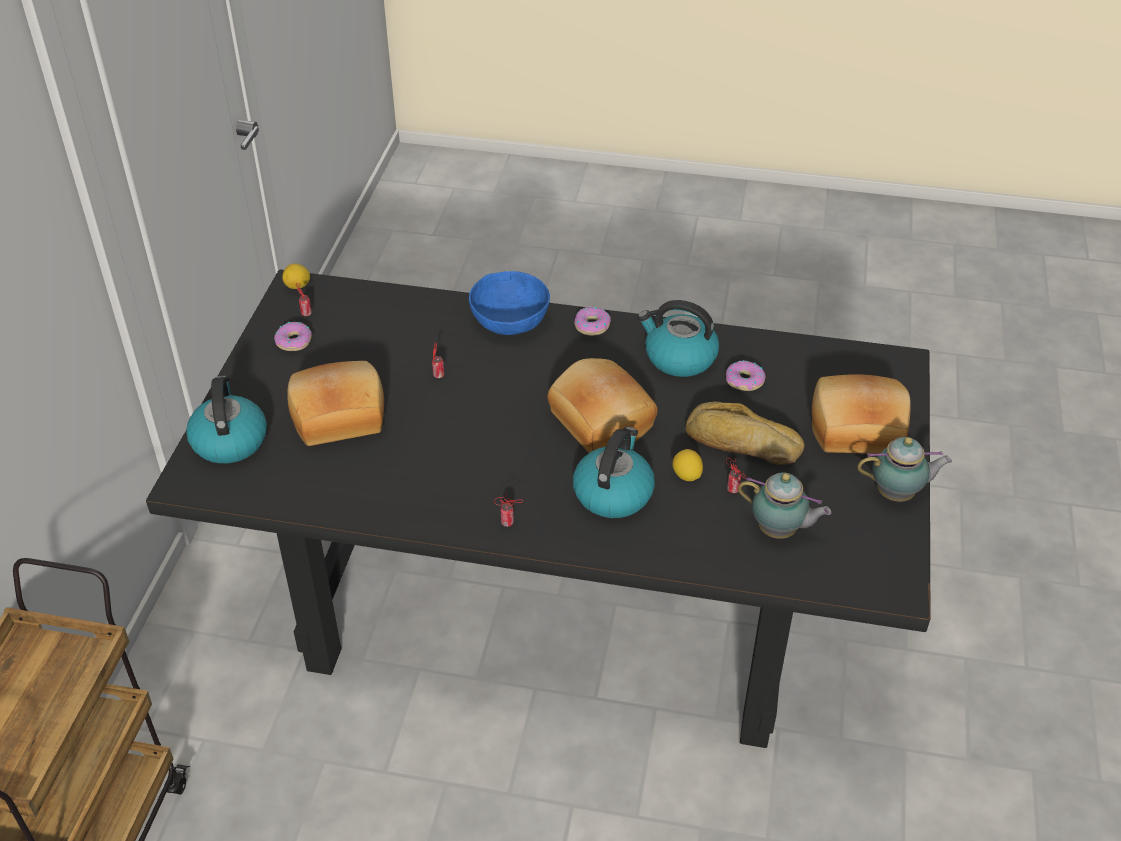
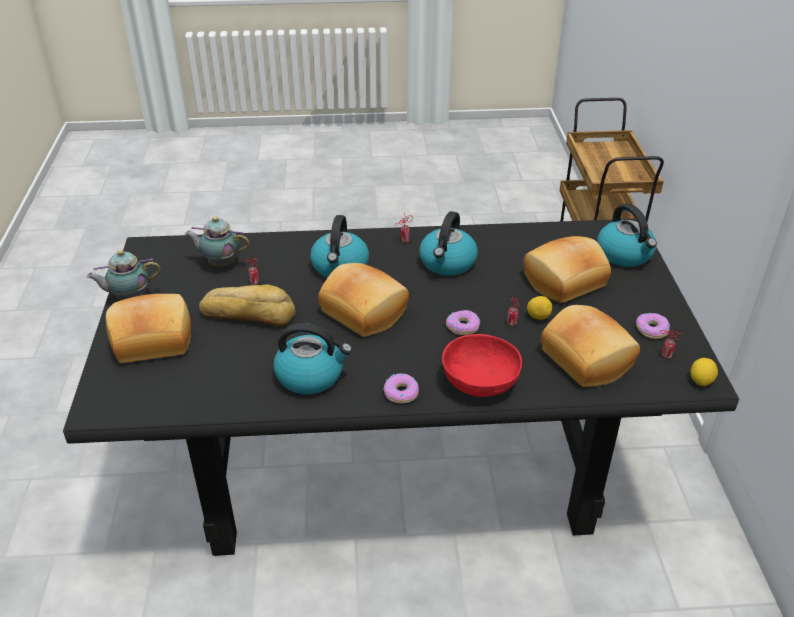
camera: 165 degrees right, 5 degrees down
(386, 325) = (588, 358): none -> bread
(467, 471) = (447, 263): none -> kettle
(510, 321) = (480, 383): blue bowl -> red bowl
(686, 475) = (289, 285): lemon -> lemon (538, 316)
(744, 381) = (249, 364): donut -> donut (462, 326)

